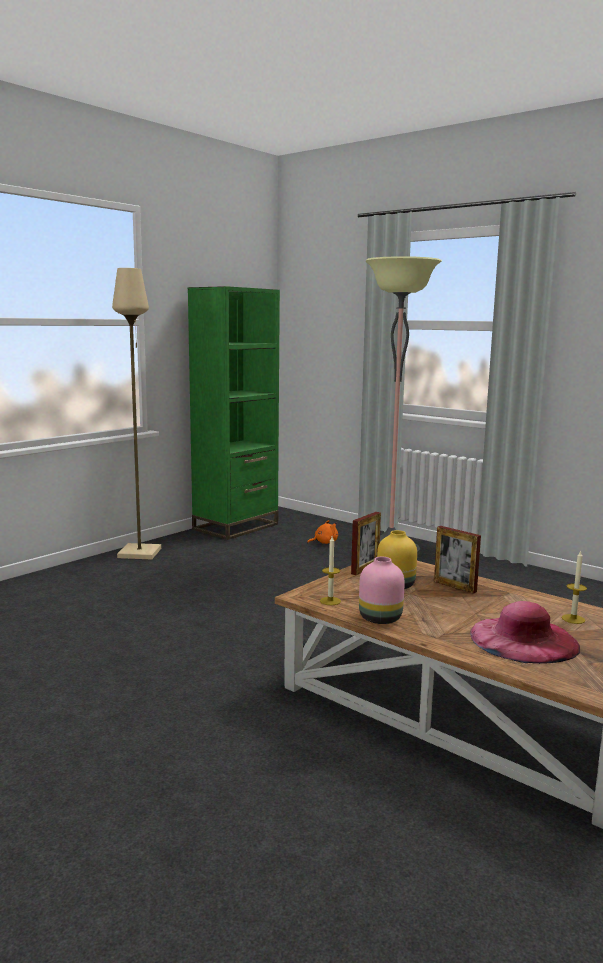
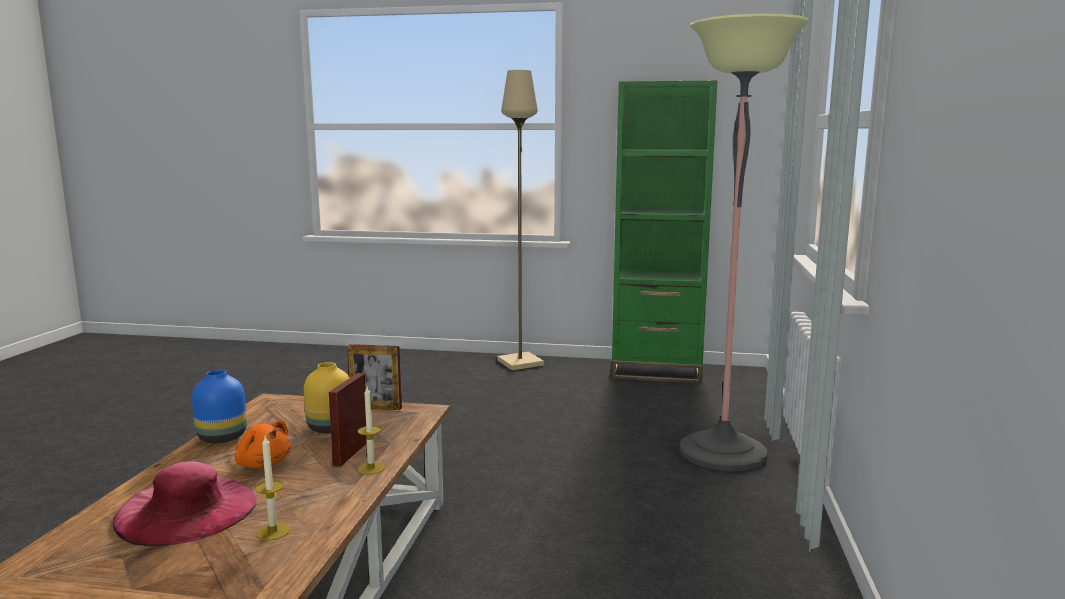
camera: 60 degrees right, 0 degrees up
(324, 542) = (682, 416): orange plush toy -> orange plush toy (262, 463)
(330, 601) = (262, 412): candle -> candle (371, 468)
(379, 619) = (221, 437): pink vase -> blue vase

